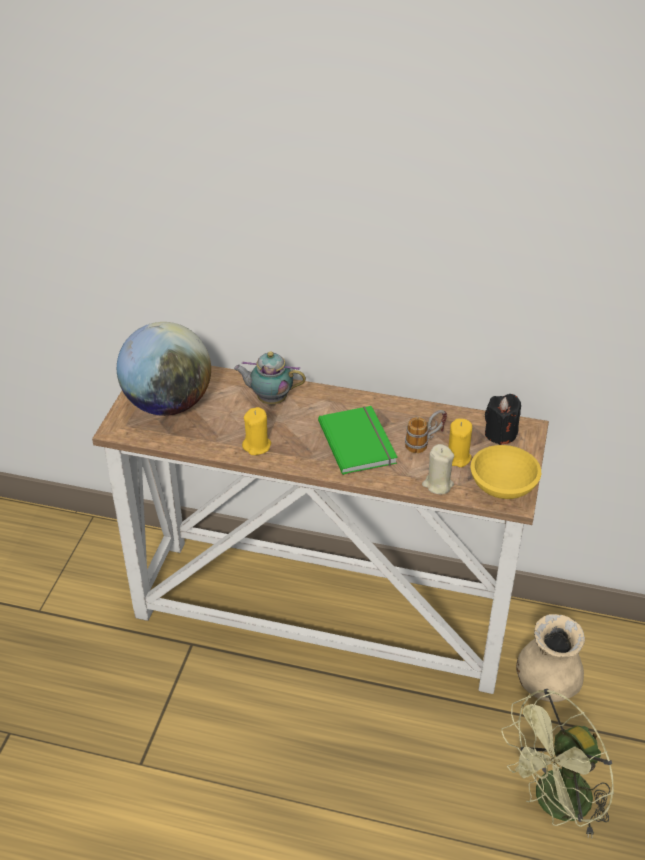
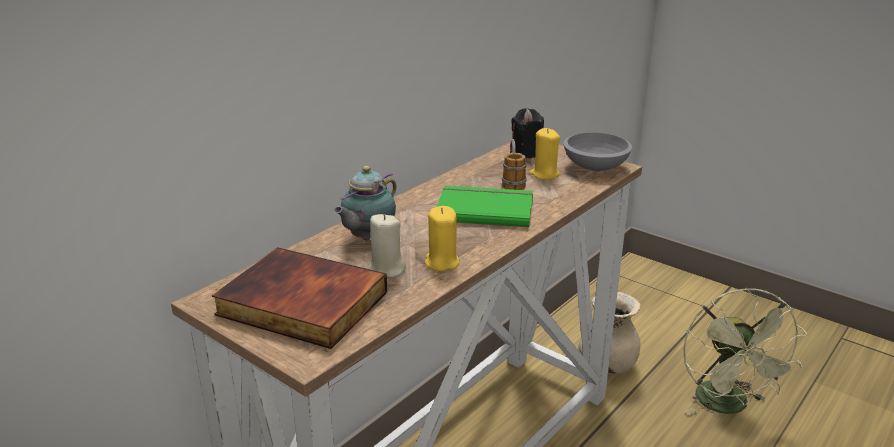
camera: 65 degrees left, 15 degrees down
(168, 404) = (300, 304): globe -> book
(437, 484) = (575, 190): beige candle -> beige candle (386, 270)
(502, 485) = (594, 166): yellow bowl -> grey bowl

